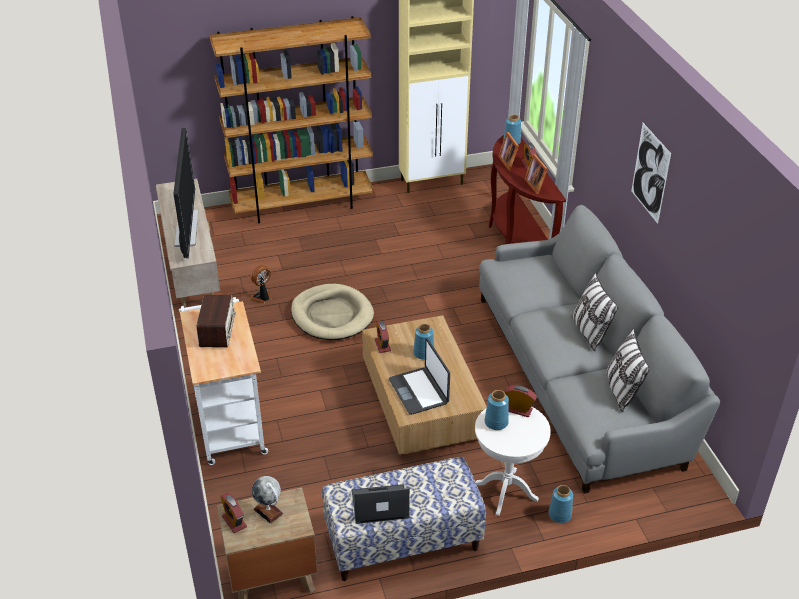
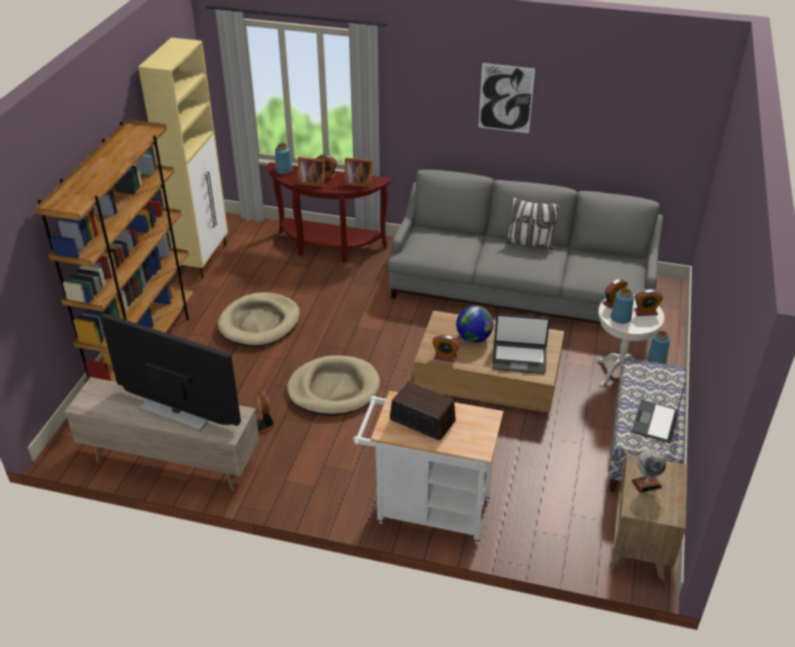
camera: 60 degrees left, 0 degrees up
(234, 521) = (648, 510): alarm clock -> alarm clock (645, 312)
(379, 244) = (260, 323): none -> beige dog bed
(424, 353) = (473, 338): blue vase -> globe
(621, 391) = (602, 257): pillow -> none

